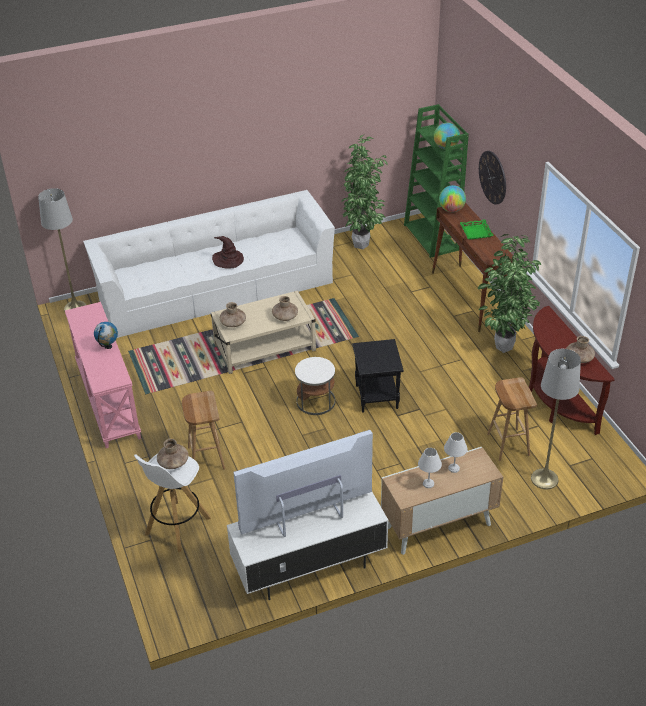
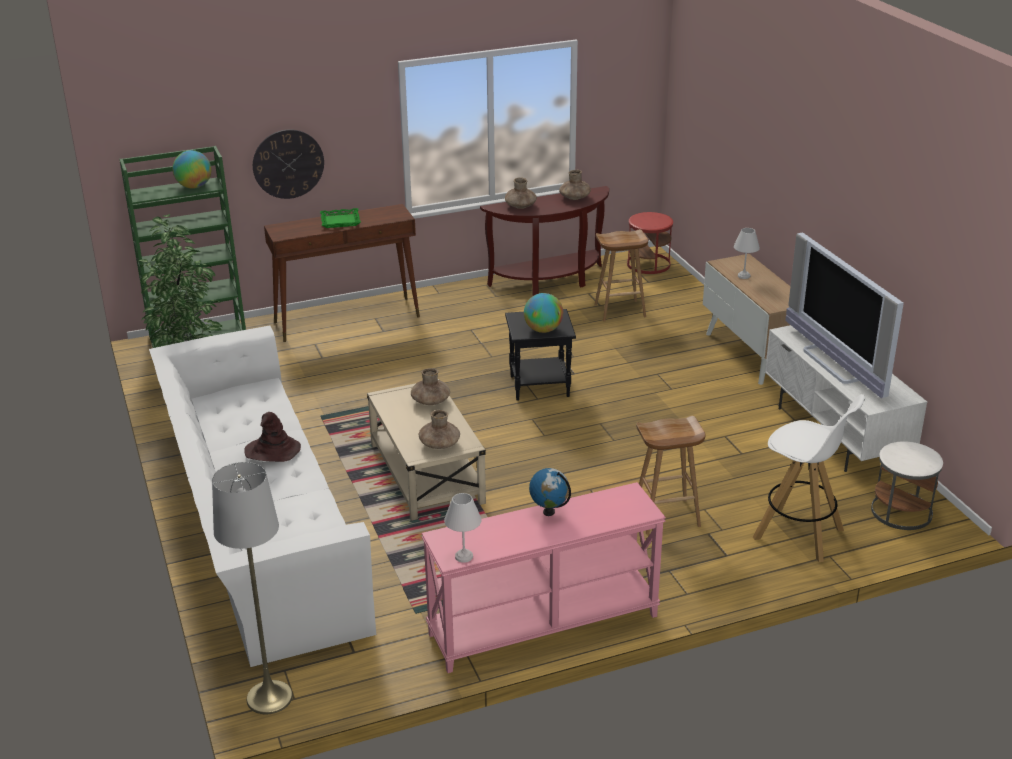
camera: 90 degrees left, 10 degrees down
(173, 462) = (795, 437): brown vase -> brown vase (520, 206)
(316, 401) = (547, 430): white side table -> white side table (901, 511)
(427, 484) = (771, 289): white table lamp -> white table lamp (464, 557)
(451, 210) = (283, 233): globe -> globe (543, 330)
(503, 348) = (454, 304): potted plant -> none
(544, 479) = (670, 295): grey floor lamp -> none
(608, 467) = (648, 264): none -> red side table

